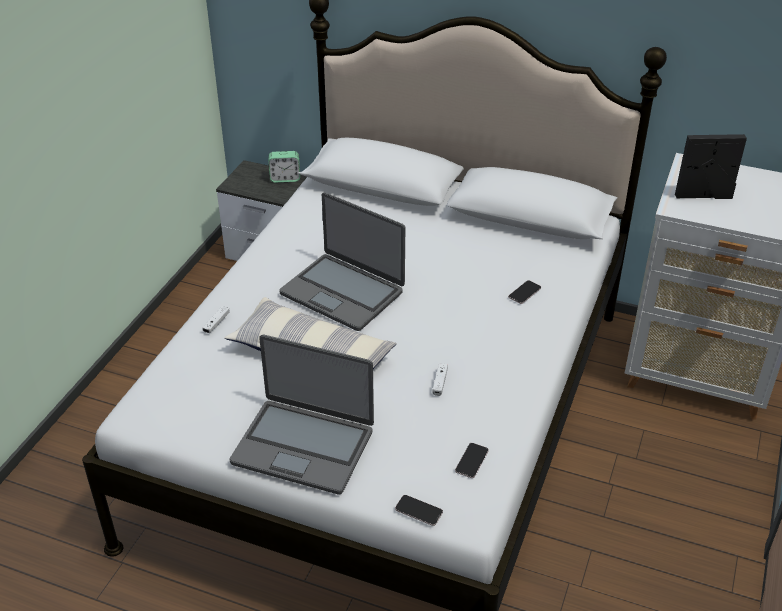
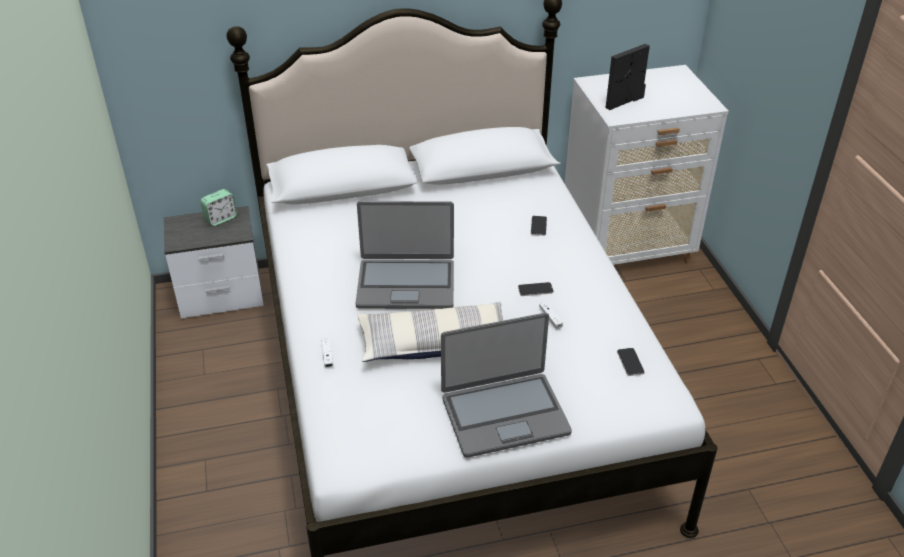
camera: 35 degrees left, 0 degrees up
(418, 510) = (633, 415): phone -> phone (535, 289)

